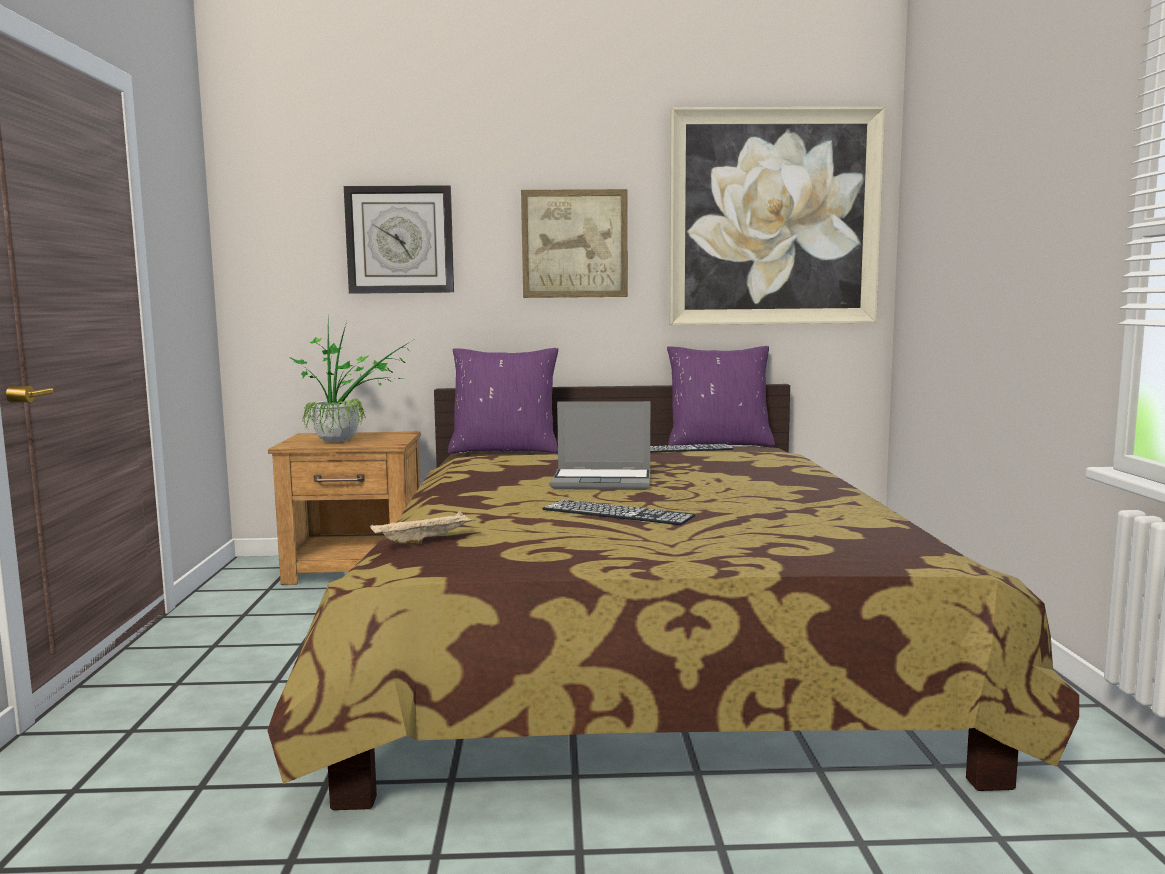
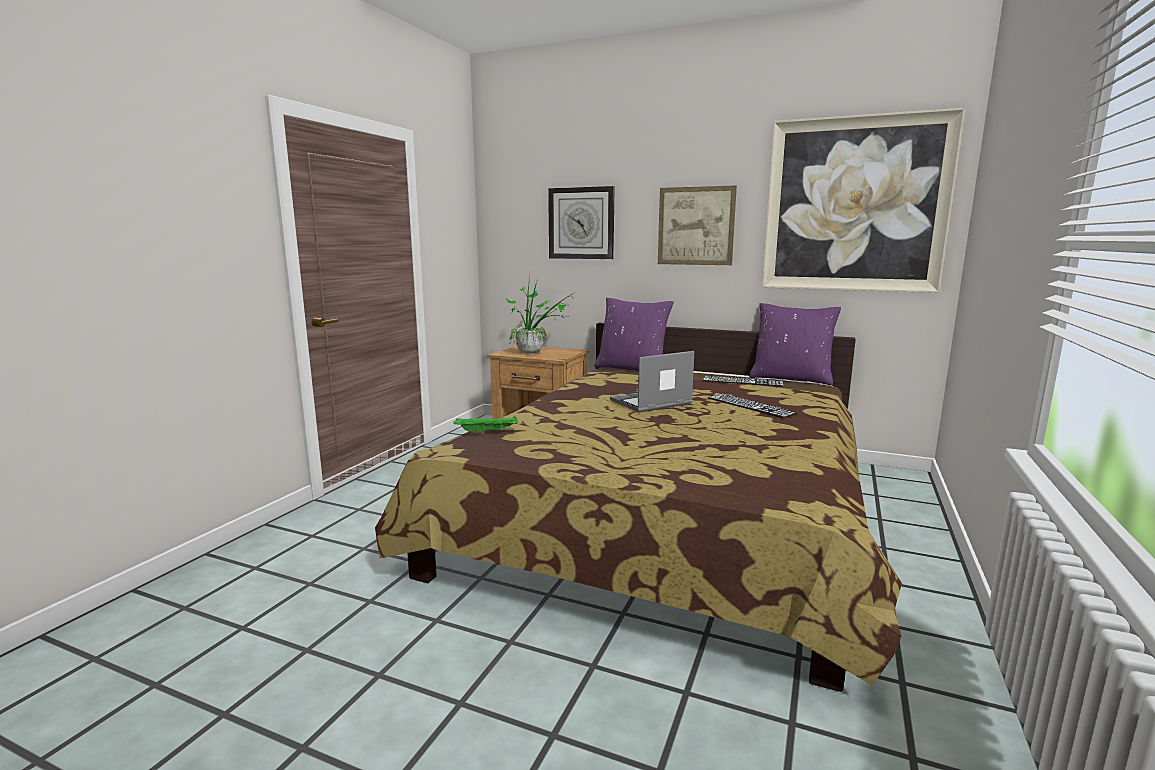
camera: 25 degrees right, 5 degrees up
(424, 541) = (488, 432): beige tray -> green tray
(603, 482) = (650, 403): laptop -> laptop turned 120 degrees clockwise
(617, 513) = (625, 429): keyboard -> keyboard (751, 405)

